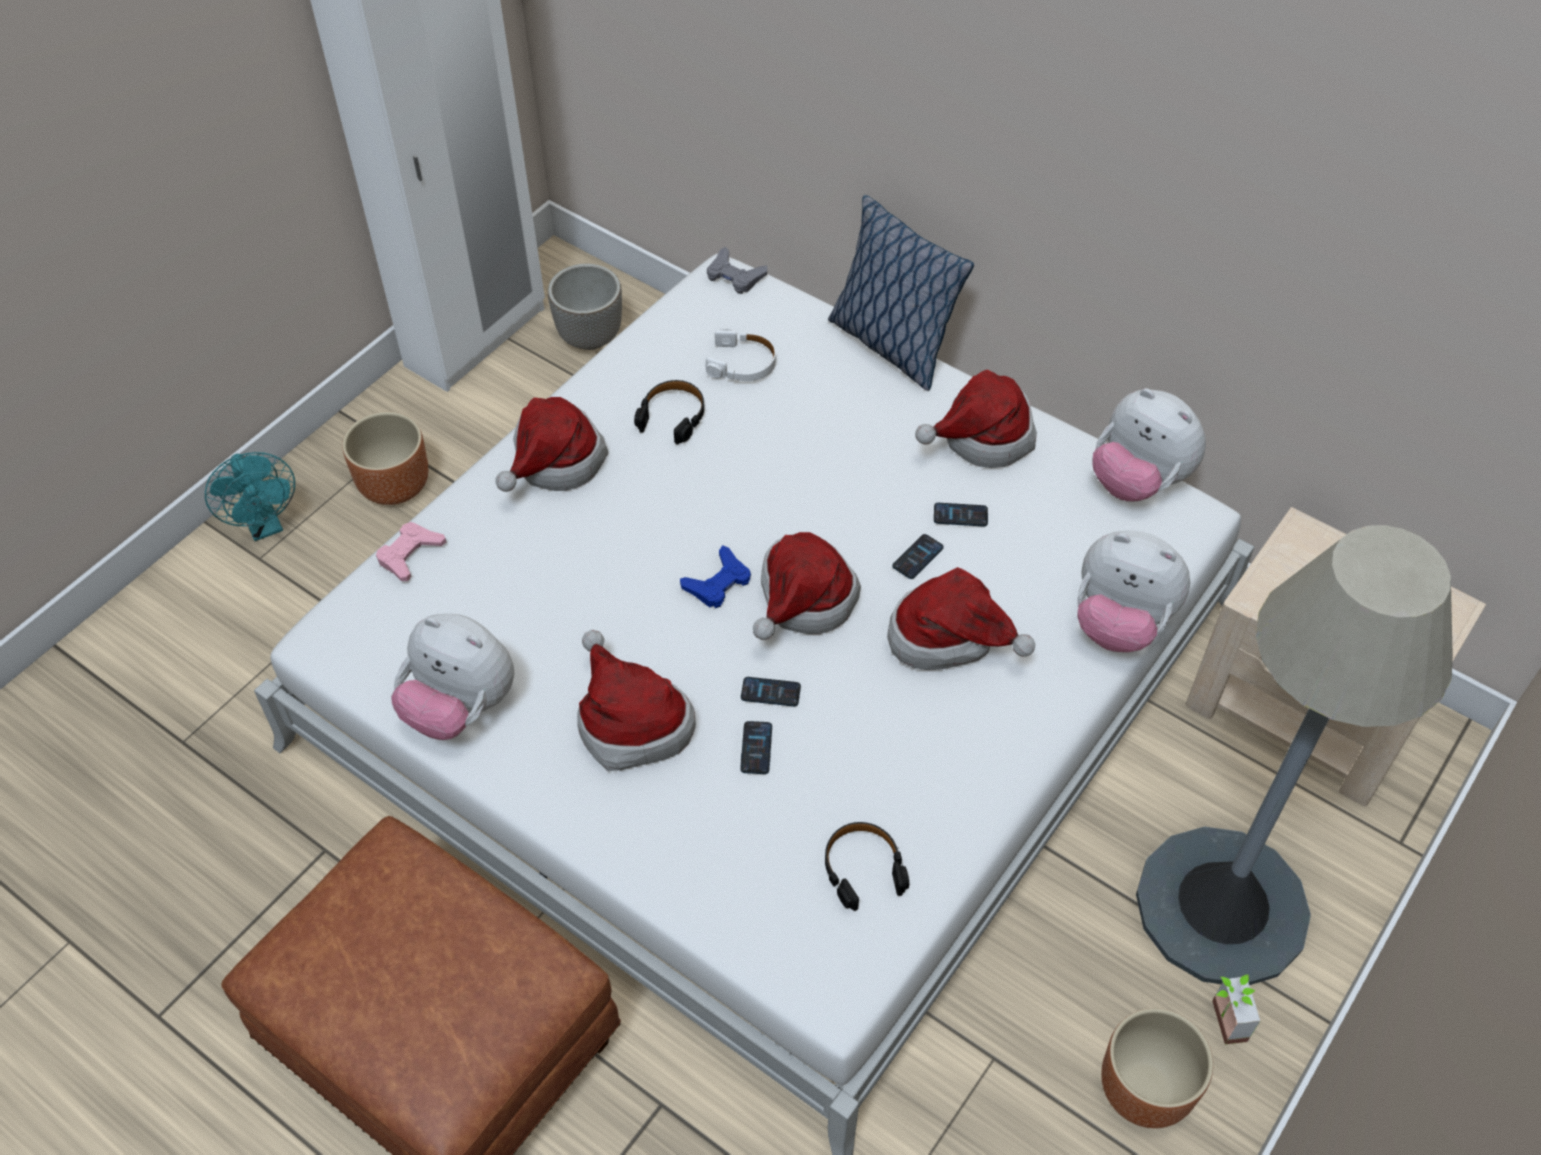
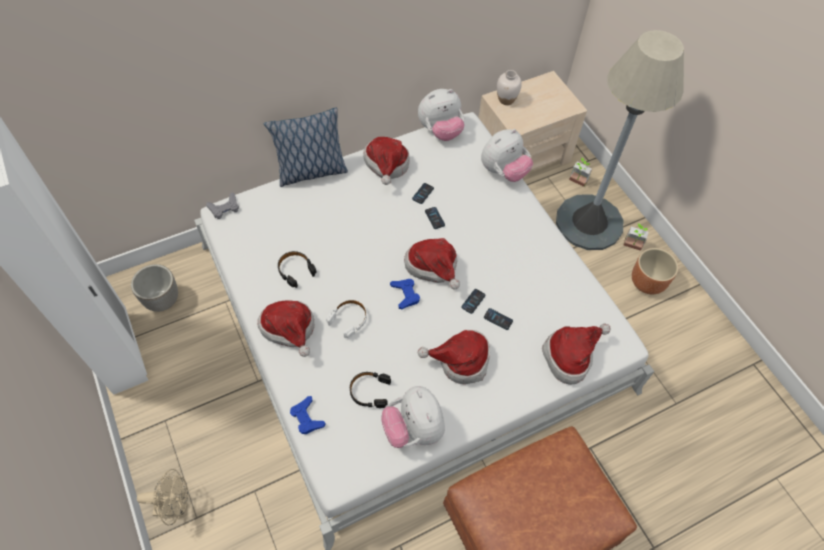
camera: 65 degrees left, 5 degrees up
(265, 525) = (175, 506): turquoise fan -> beige fan
(395, 485) = (194, 429): brown planter -> none
(410, 554) = (307, 417): pink game controller -> blue game controller
(460, 707) = (413, 429): plush toy -> plush toy turned 105 degrees clockwise
(742, 363) = (282, 230): white headphones -> white headphones (349, 319)
(863, 868) = (572, 308): black headphones -> black headphones (369, 391)
(949, 638) = (480, 227): hat -> hat (570, 356)
(1314, 841) = (576, 182): none -> potted plant
(1316, 552) = (506, 100): none -> white vase

